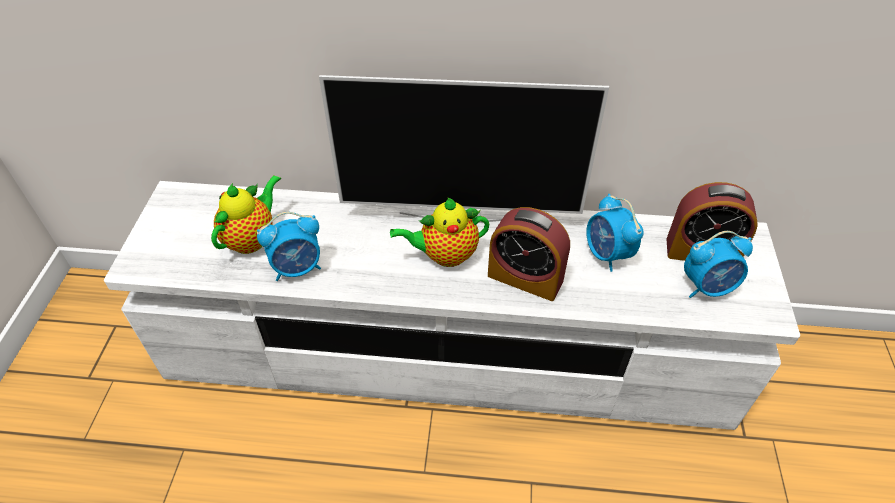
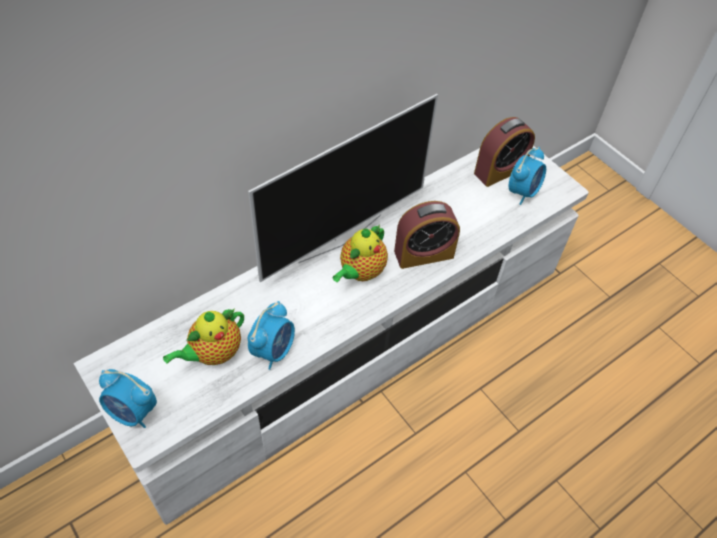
camera: 45 degrees left, 5 degrees up
(252, 238) = (213, 353): teapot -> teapot turned 120 degrees counterclockwise
(607, 254) = (453, 206): alarm clock -> alarm clock (133, 412)

